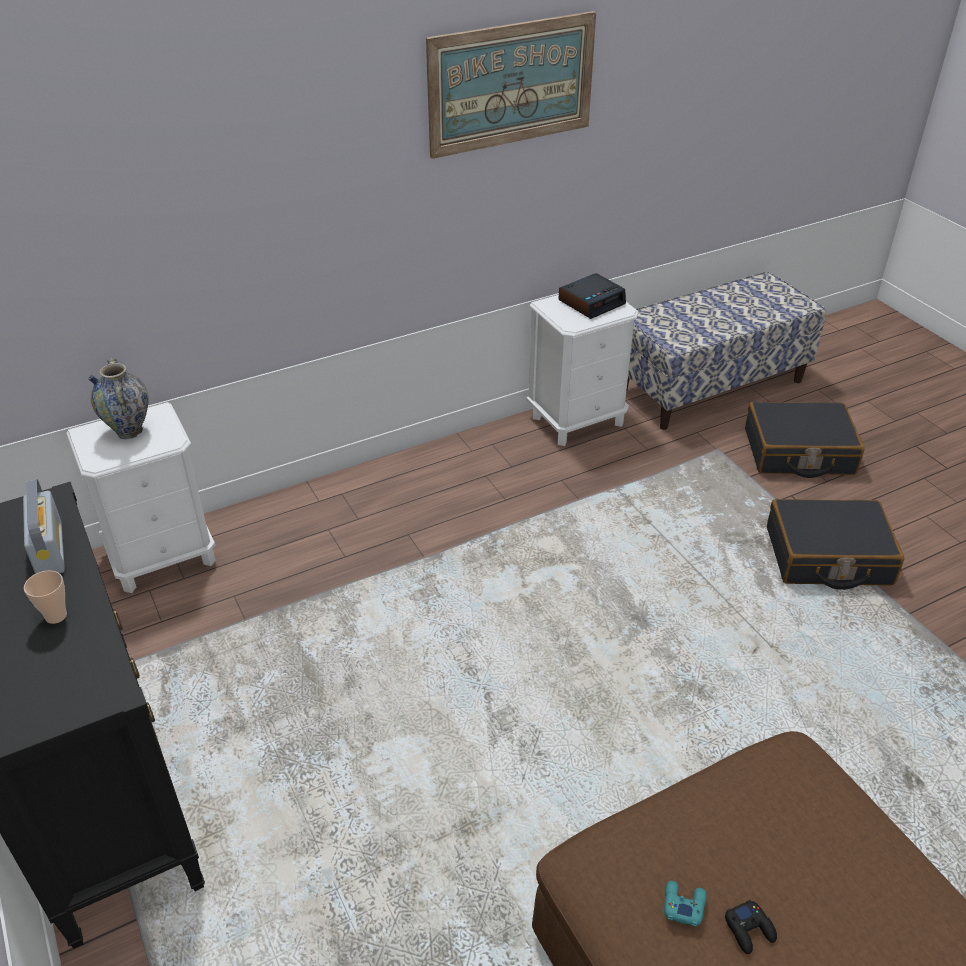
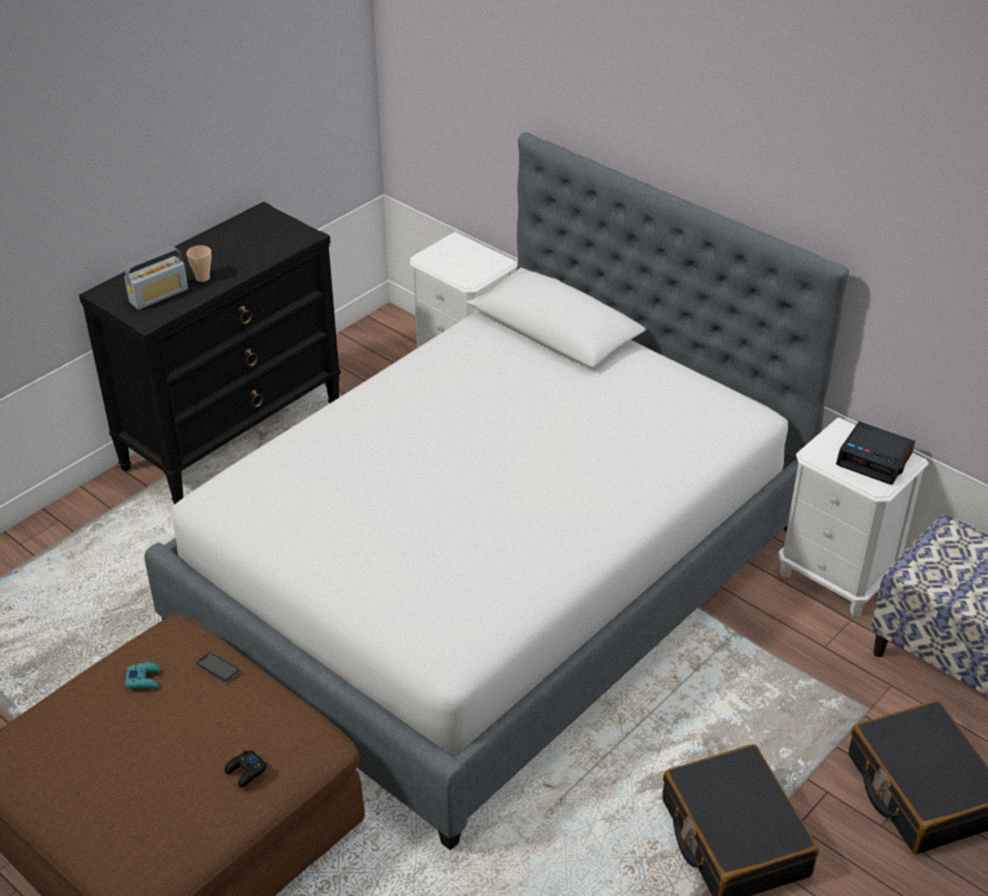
camera: 70 degrees right, 0 degrees up
(49, 549) = (259, 253): radio -> radio (159, 296)
(129, 431) = (469, 258): vase -> none
(482, 617) = (494, 578): none -> bed
(511, 84) = (858, 183): picture -> none
(681, 819) = (217, 668): none -> phone
(749, 929) = (132, 718): black game controller -> black game controller (246, 771)

